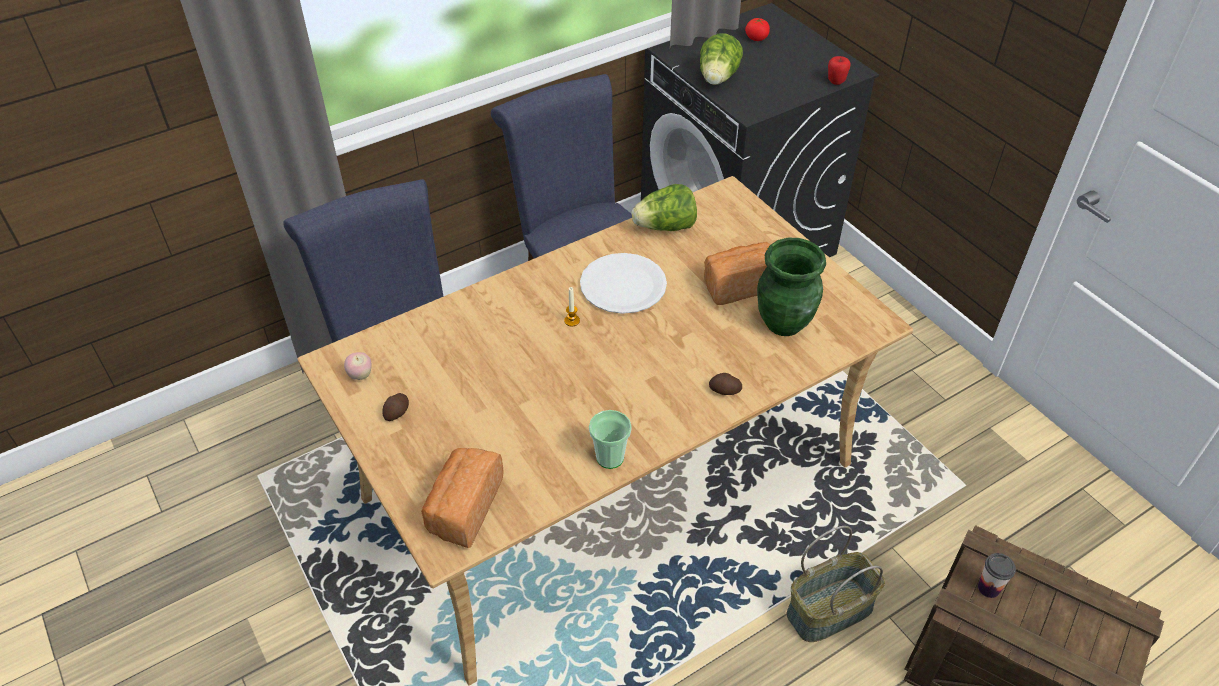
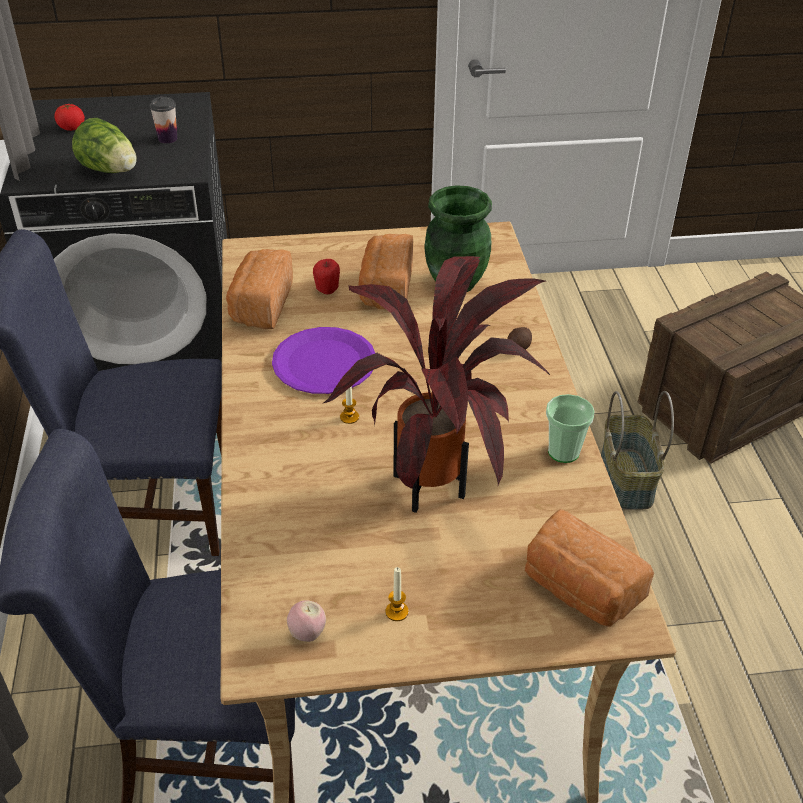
camera: 65 degrees left, 5 degrees down
(397, 412) = (397, 612): potato -> candle
(526, 394) = (437, 487): none -> potted plant
(623, 285) = (324, 363): white plate -> purple plate
(665, 227) = (260, 305): lettuce -> bread
(836, 81) = (195, 114): apple -> apple (327, 290)
(988, 588) = (718, 337): cup -> cup (167, 139)

